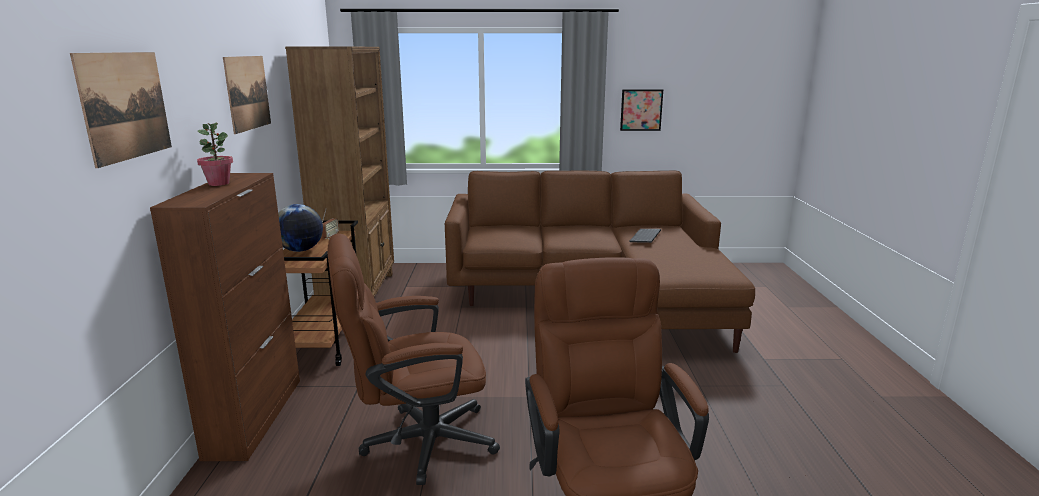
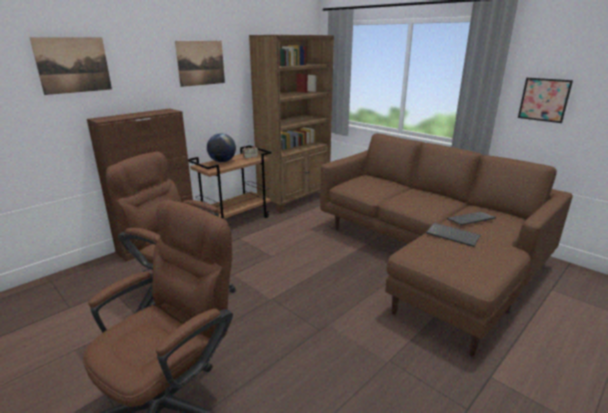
camera: 45 degrees right, 5 degrees up
(219, 183) = (144, 112): potted plant -> none
(659, 252) = (453, 235): none -> keyboard

